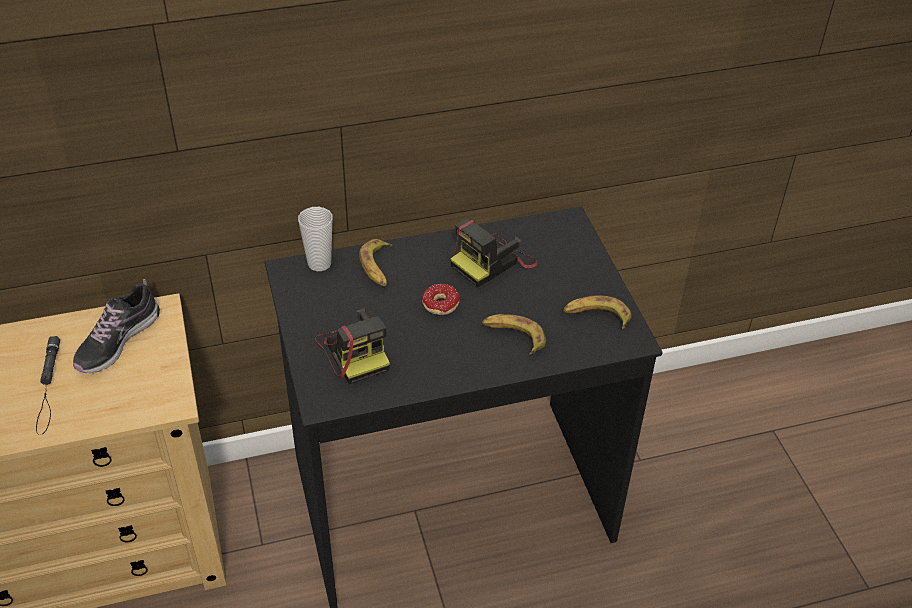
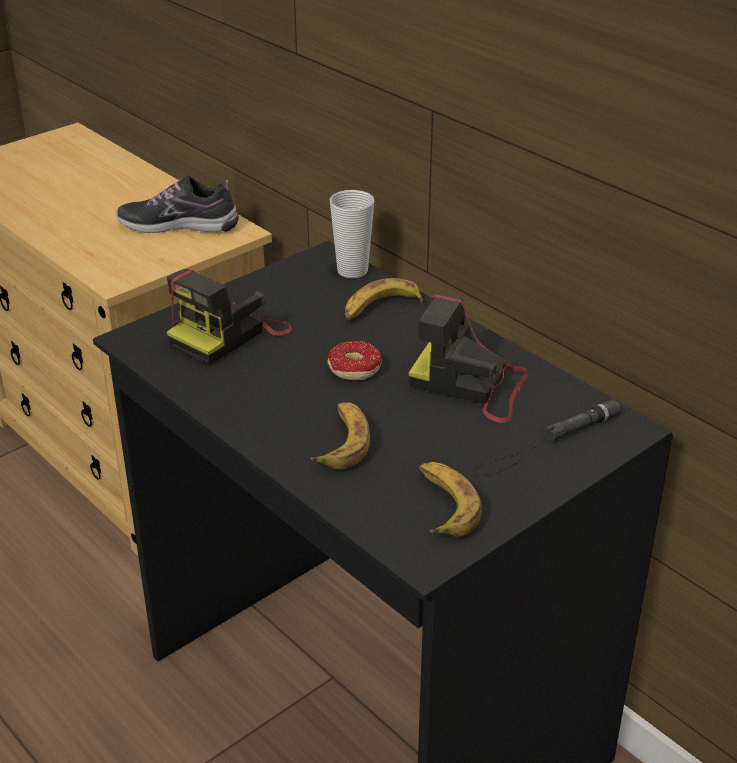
camera: 65 degrees right, 10 degrees down
(48, 387) = (95, 215): black flashlight -> black flashlight (547, 443)

